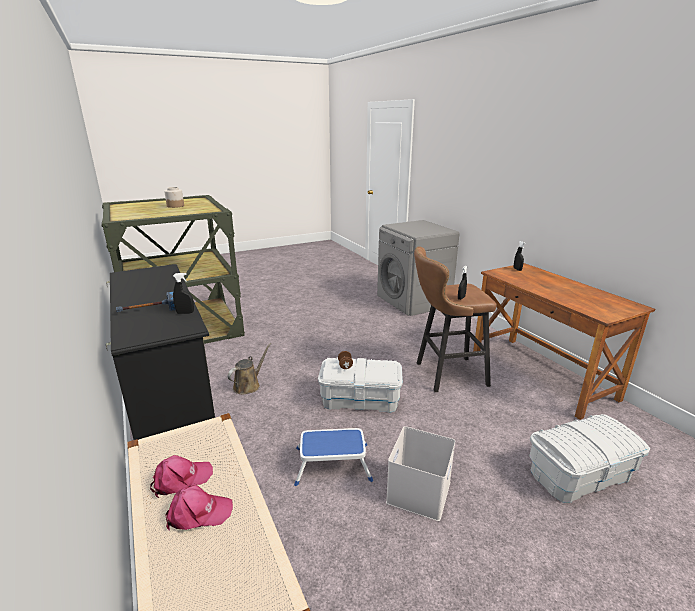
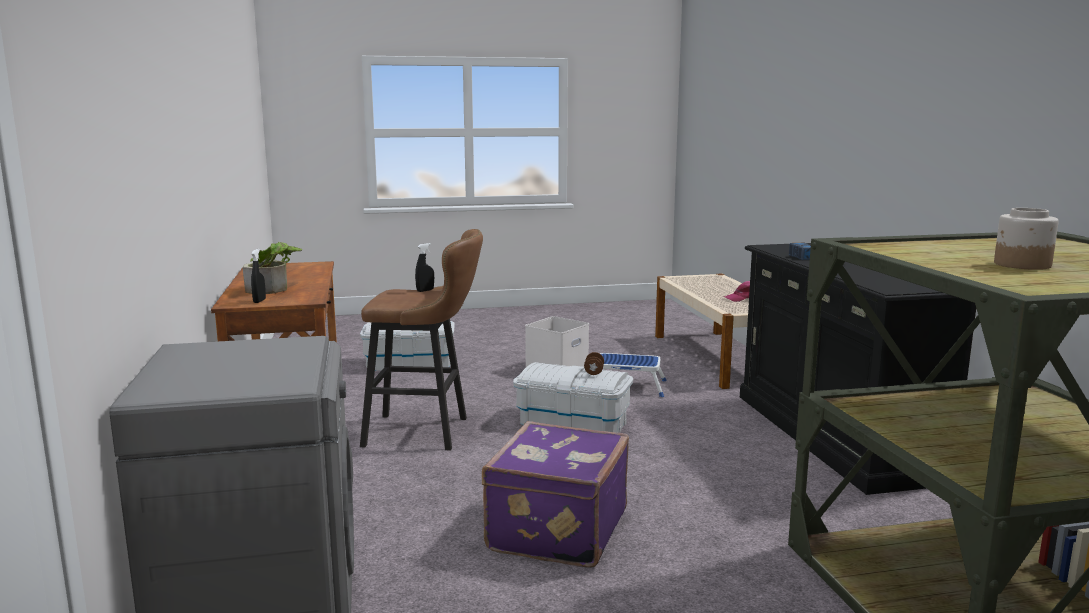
camera: 165 degrees left, 10 degrees down
(185, 313) = (783, 253): black spray bottle -> none
(198, 513) = (724, 291): pink cap -> none
(248, 385) = (738, 452): brown watering can -> none
(337, 329) = (555, 530): none -> purple suitcase
(539, 279) = (273, 289): none -> potted plant

